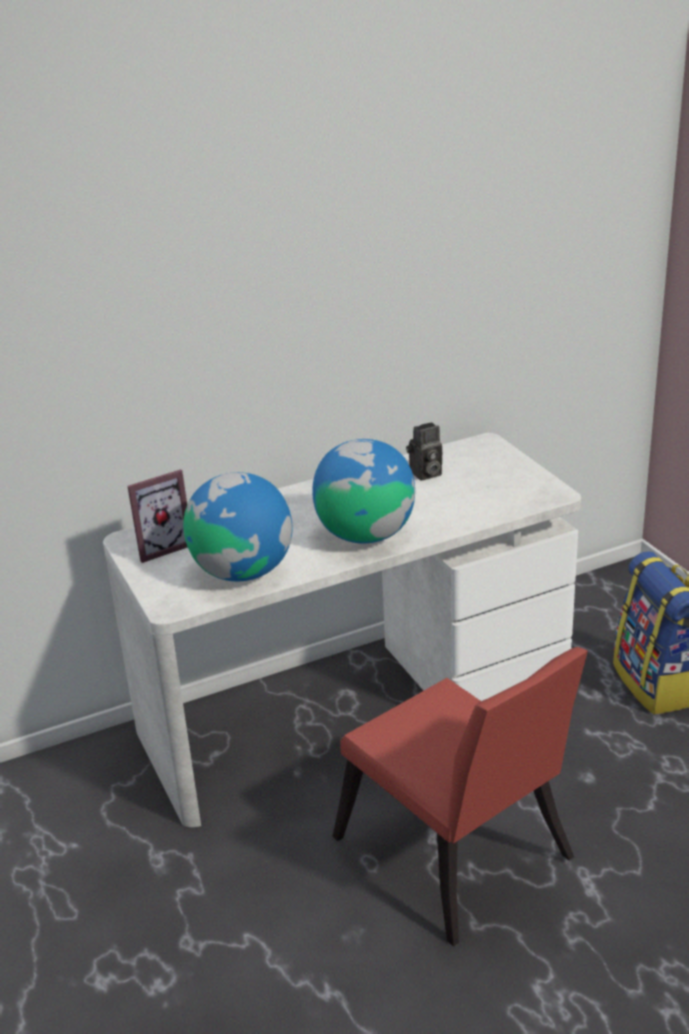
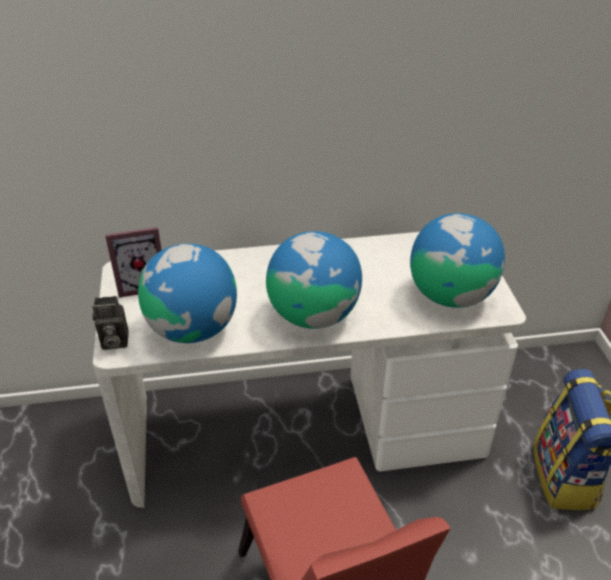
camera: 15 degrees right, 10 degrees up
(425, 474) = (394, 260): camera -> camera (113, 341)
(497, 491) = (450, 295): none -> globe

